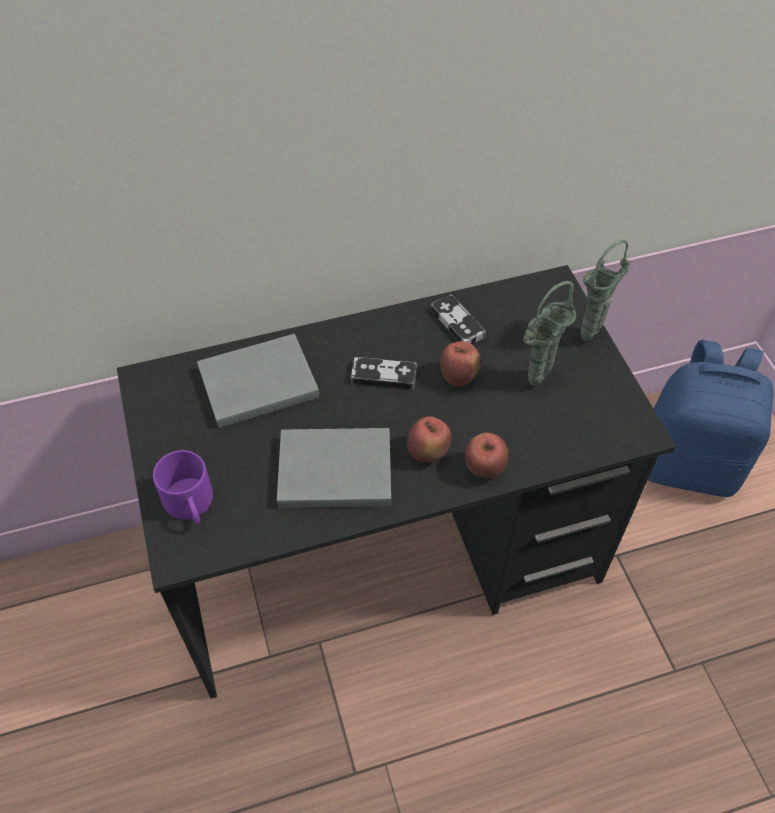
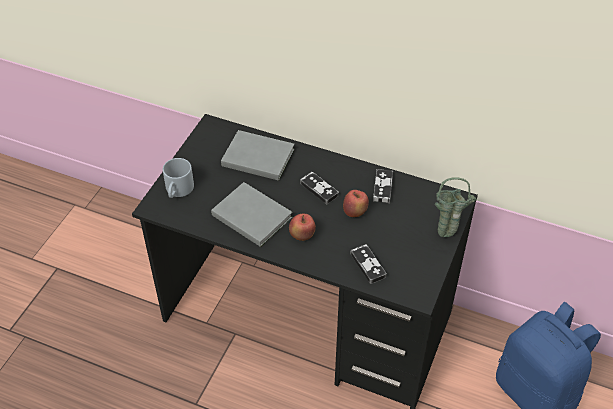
camera: 40 degrees right, 5 degrees down
(192, 504) = (178, 190): purple mug -> grey mug
(484, 468) = (321, 260): apple -> none
(535, 383) = (391, 239): green vase -> none
(545, 435) = (368, 265): none -> game controller

